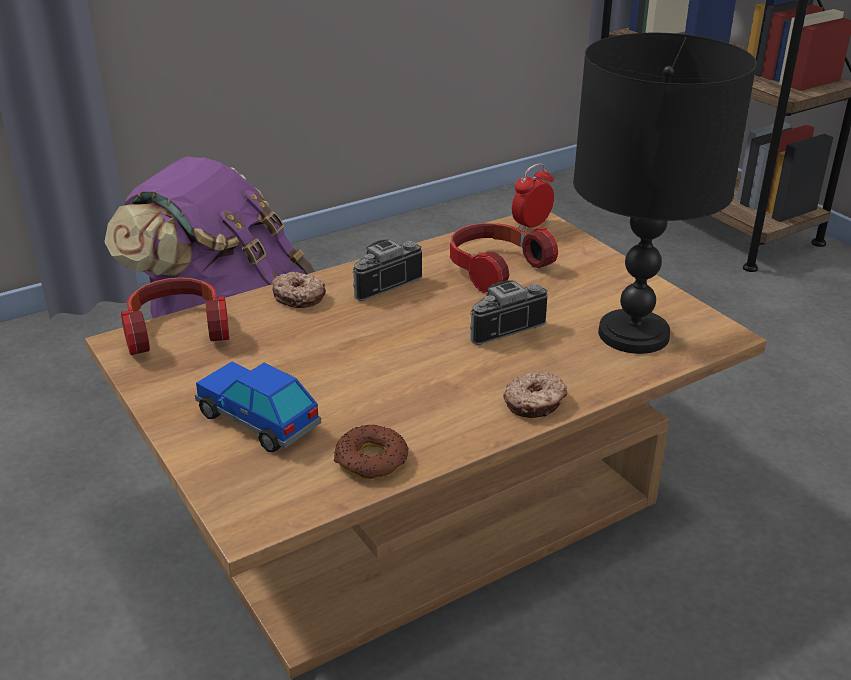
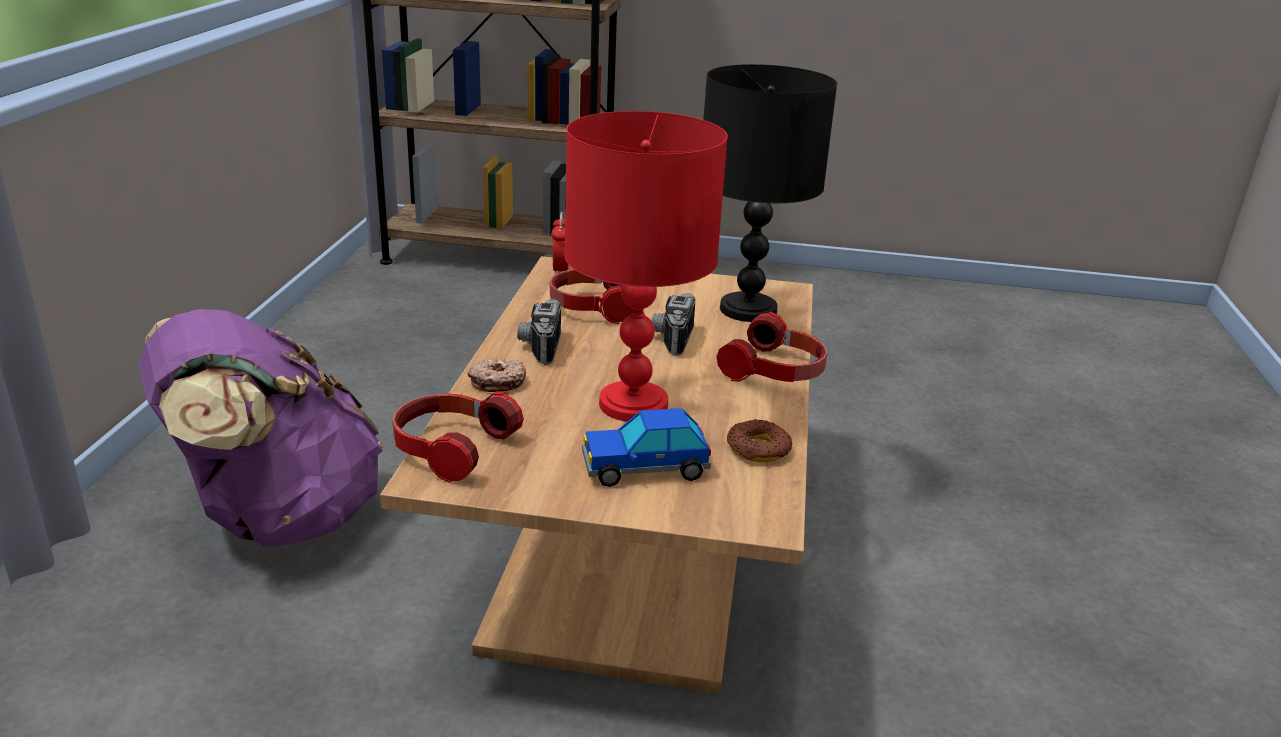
camera: 50 degrees left, 5 degrees down
(356, 367) = (635, 404): none -> red table lamp
(535, 403) = (776, 371): donut -> headphones

